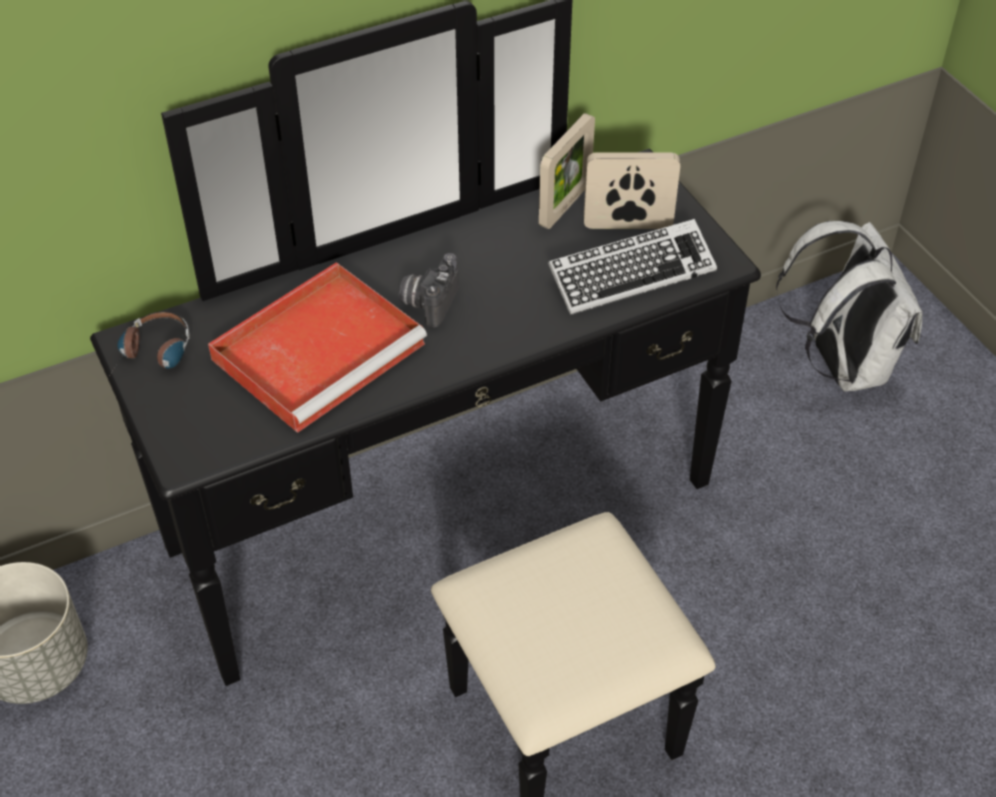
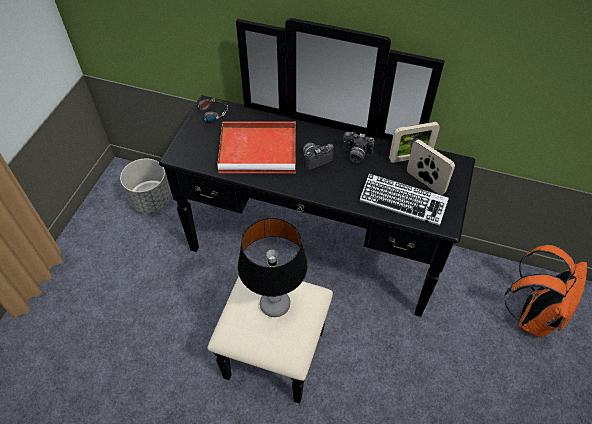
camera: 45 degrees right, 5 degrees up
(483, 254) = (355, 155): none -> camera
(561, 594) = (275, 305): none -> table lamp
(841, 364) = (532, 315): white backpack -> orange backpack

